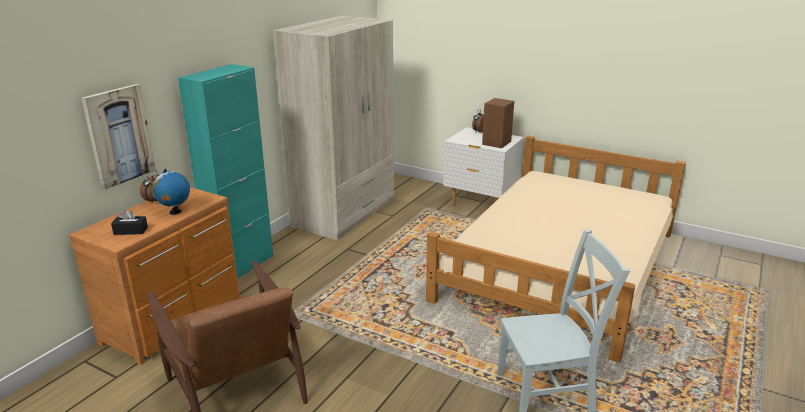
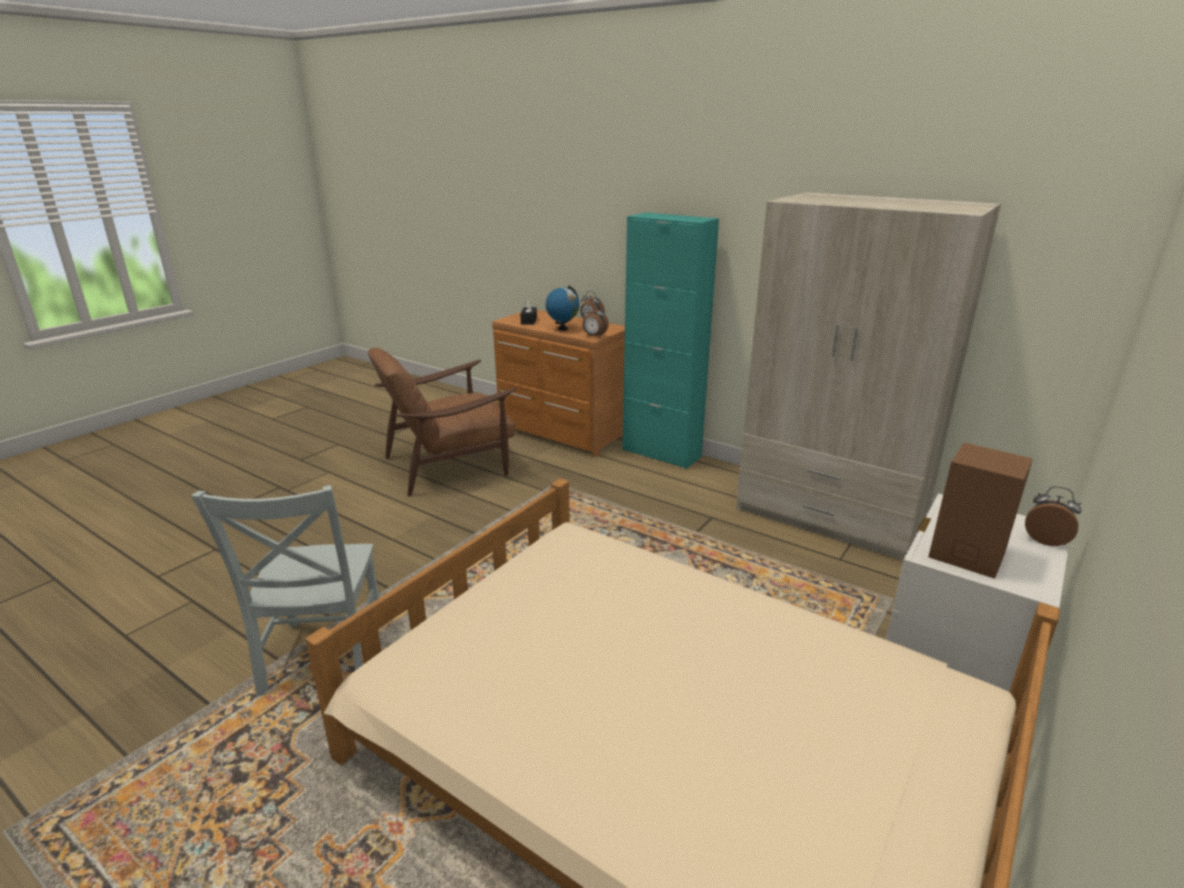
camera: 95 degrees right, 0 degrees up
(119, 135) = (584, 248): picture -> none
(208, 198) = (594, 336): none -> alarm clock

